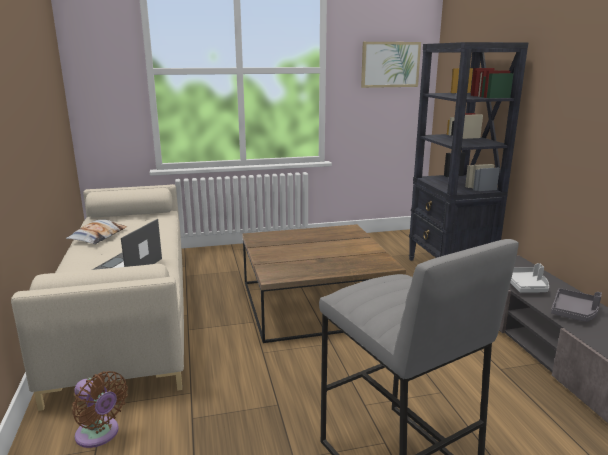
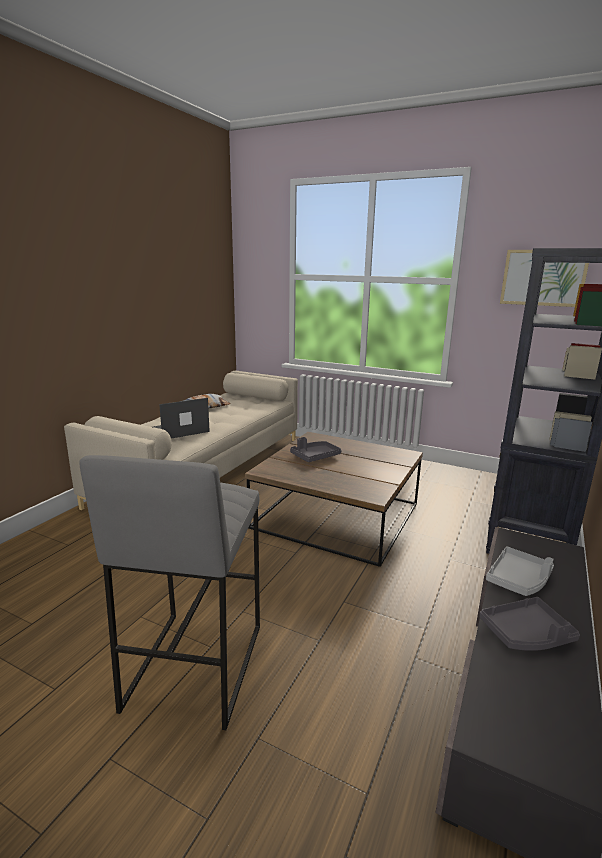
camera: 40 degrees right, 0 degrees up
(99, 435) = (81, 538): brown fan -> none
(291, 251) = (315, 457): none -> grey tray

